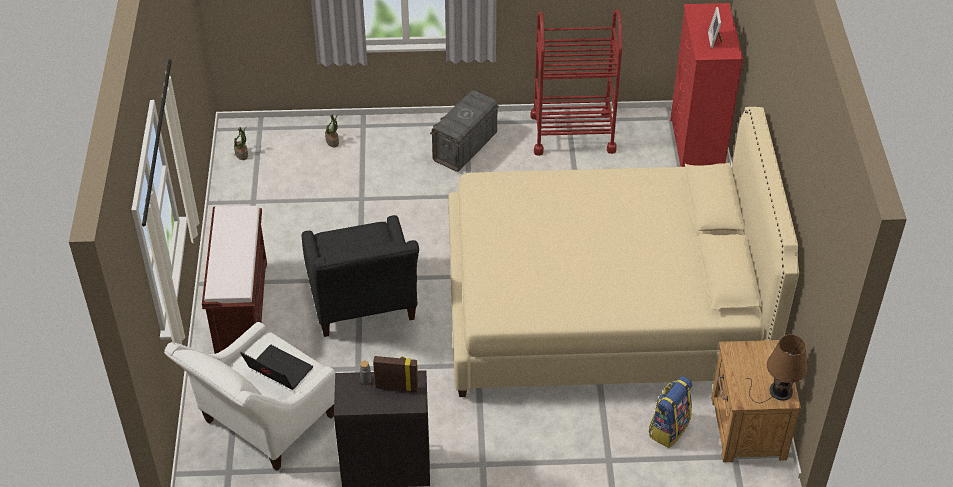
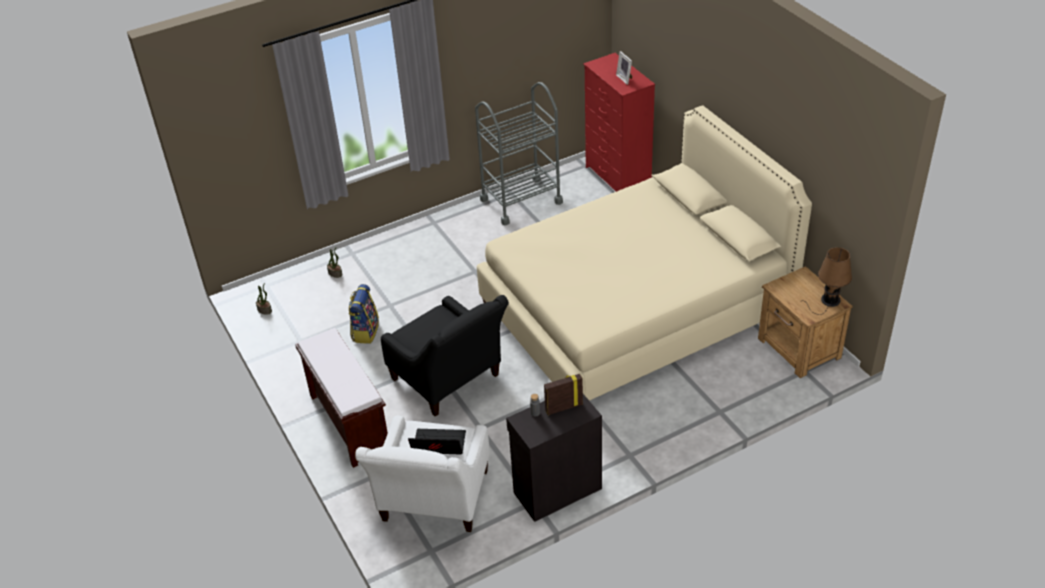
camera: 25 degrees left, 5 degrees down
(464, 147) = (445, 239): grey storage box -> none
(572, 133) = (521, 201): red cart -> grey cart
(668, 428) = (745, 372): backpack -> backpack (365, 331)

